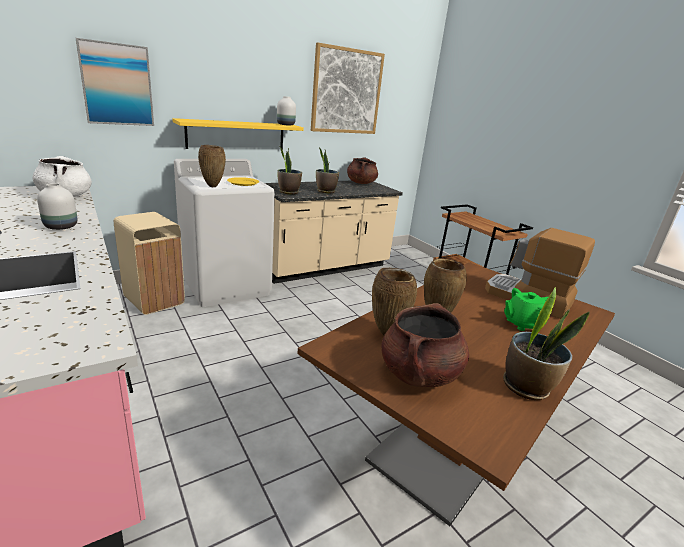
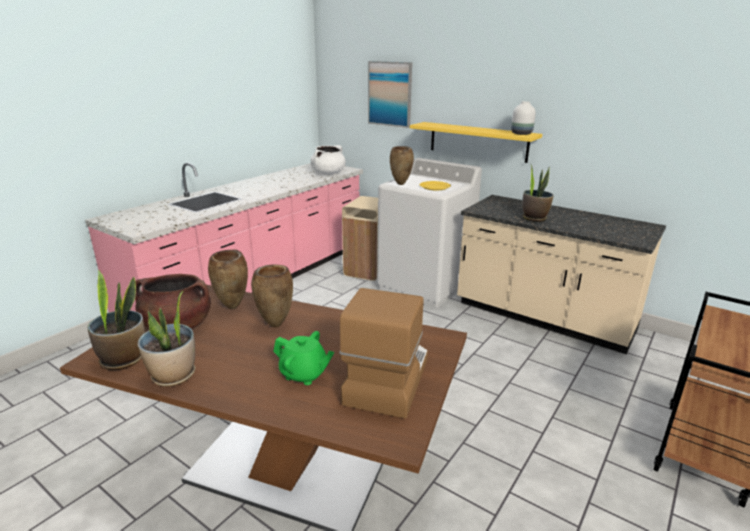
camera: 70 degrees right, 0 degrees up
(60, 227) = (273, 187): white vase -> none
(288, 192) = (489, 208): potted plant -> potted plant (123, 359)
(346, 91) = (632, 93): picture -> none
(361, 183) = (629, 224): brown cooking pot -> none
(522, 324) = (304, 374): green teapot -> green teapot turned 150 degrees clockwise

